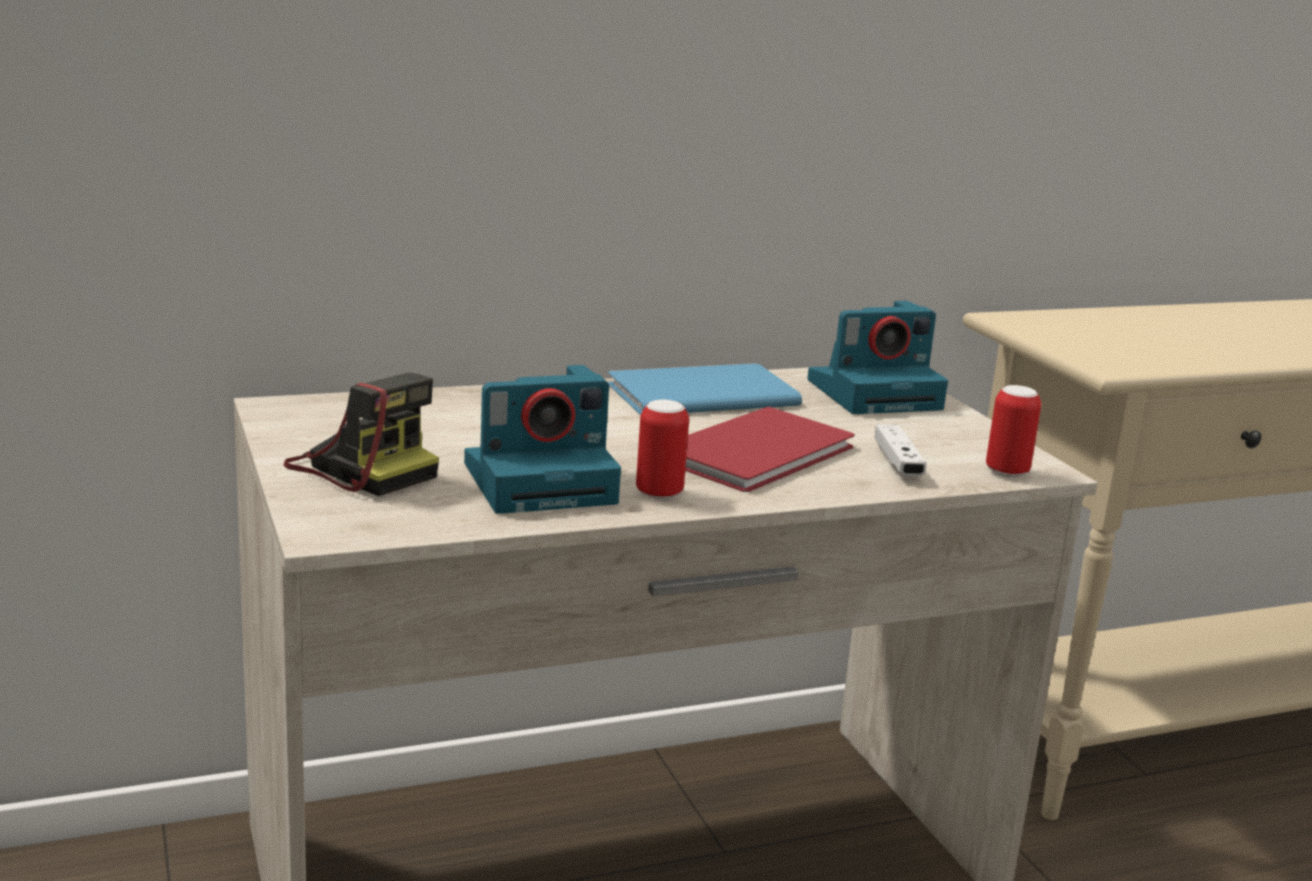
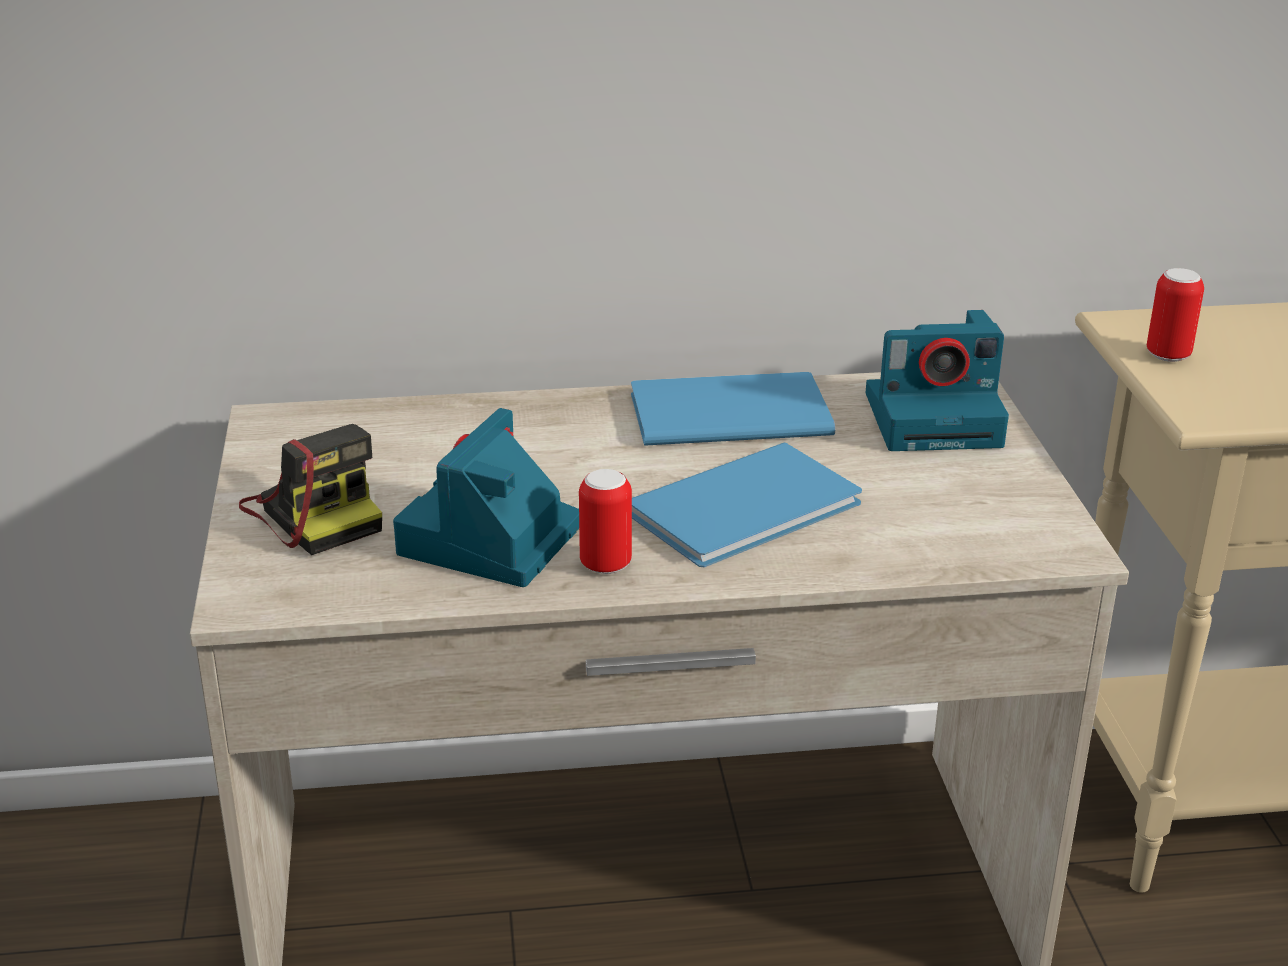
camera: 15 degrees right, 10 degrees up
(542, 482) = (489, 542): camera -> camera turned 120 degrees clockwise
(762, 452) = (751, 508): red book -> blue book
(897, 463) = (900, 531): white game controller -> none
(1007, 471) = (1024, 550): can -> can (1168, 355)

